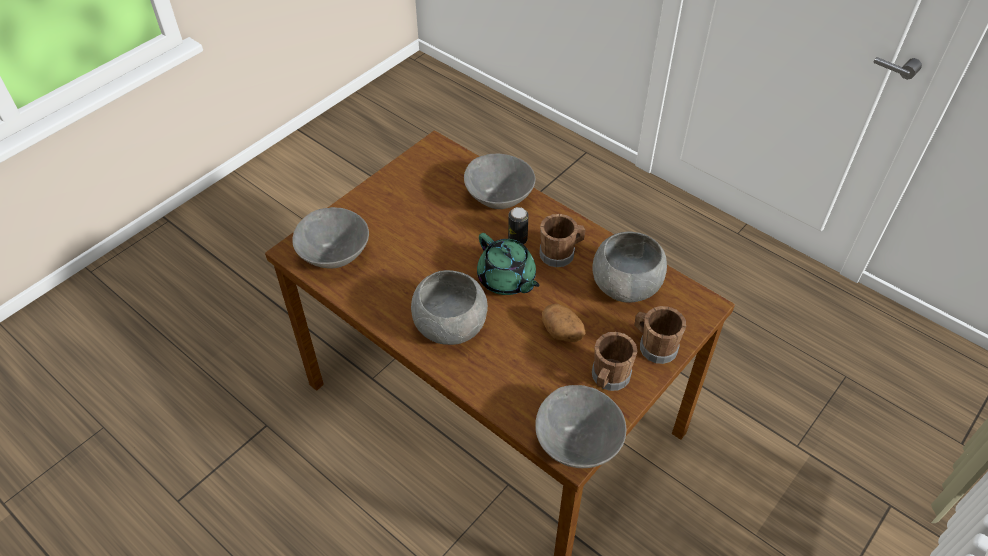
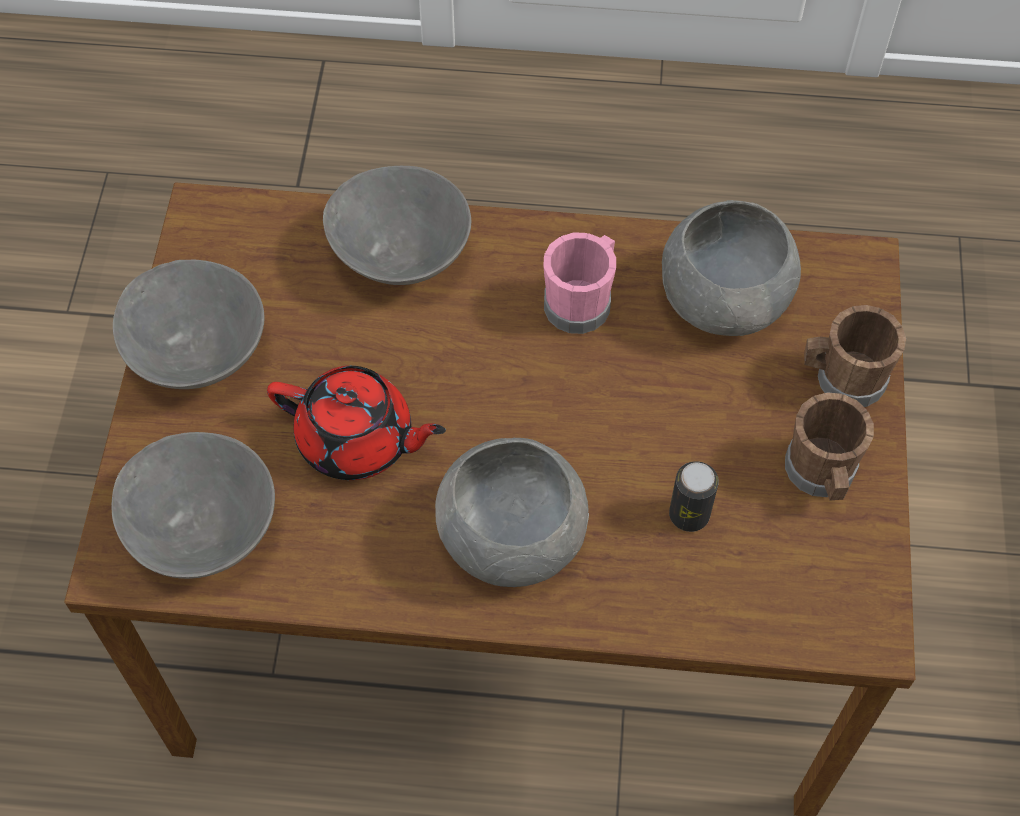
camera: 35 degrees left, 10 degrees up
(421, 256) = (357, 440): none -> red teapot
(507, 279) = (535, 399): green teapot -> none
(517, 239) = (493, 315): can -> can (689, 514)
(560, 253) = (581, 301): brown mug -> pink mug
(563, 333) = (695, 440): potato -> none
(578, 443) = (861, 610): grey bowl -> grey bowl (198, 353)

